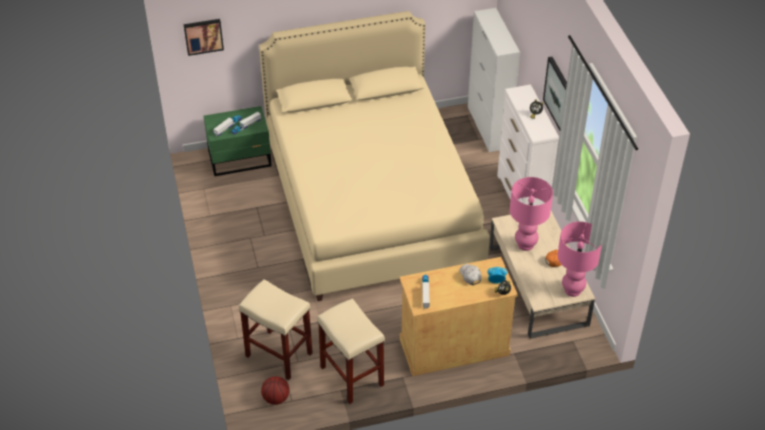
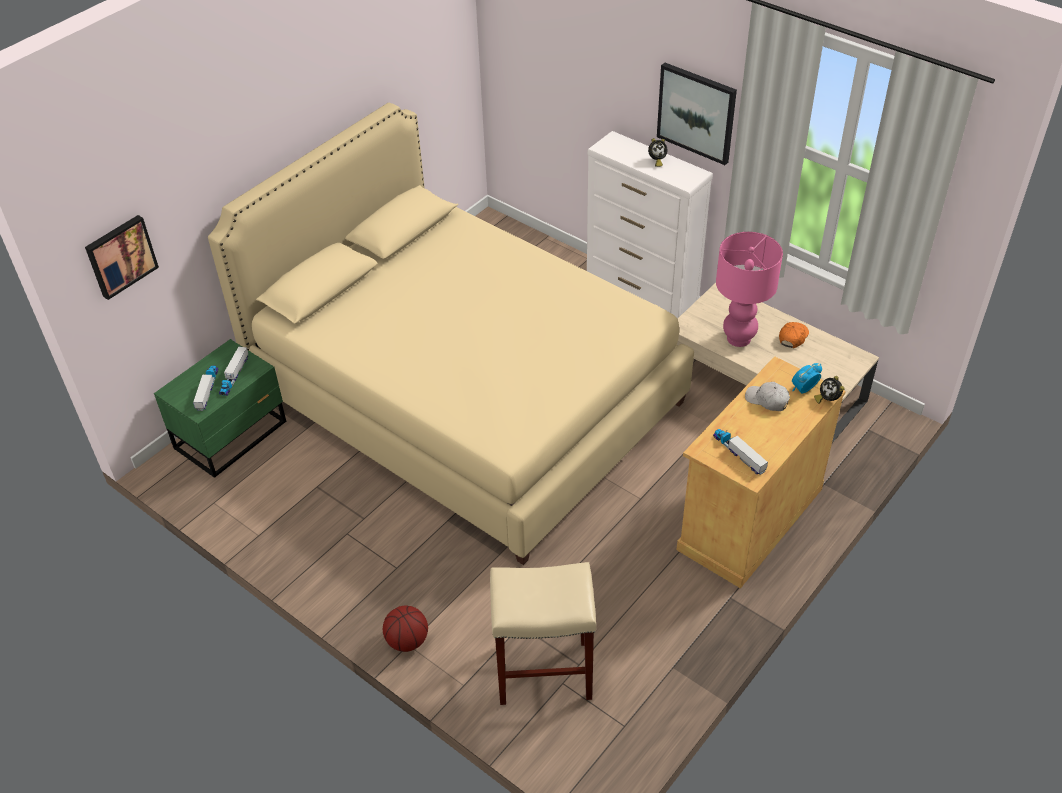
camera: 35 degrees left, 0 degrees up
(276, 398) = (601, 737): basketball -> basketball (408, 640)
(351, 376) = (666, 638): beige stool -> none
(488, 127) = (520, 237): white cabinet -> none
(572, 290) = (846, 362): pink table lamp -> none

